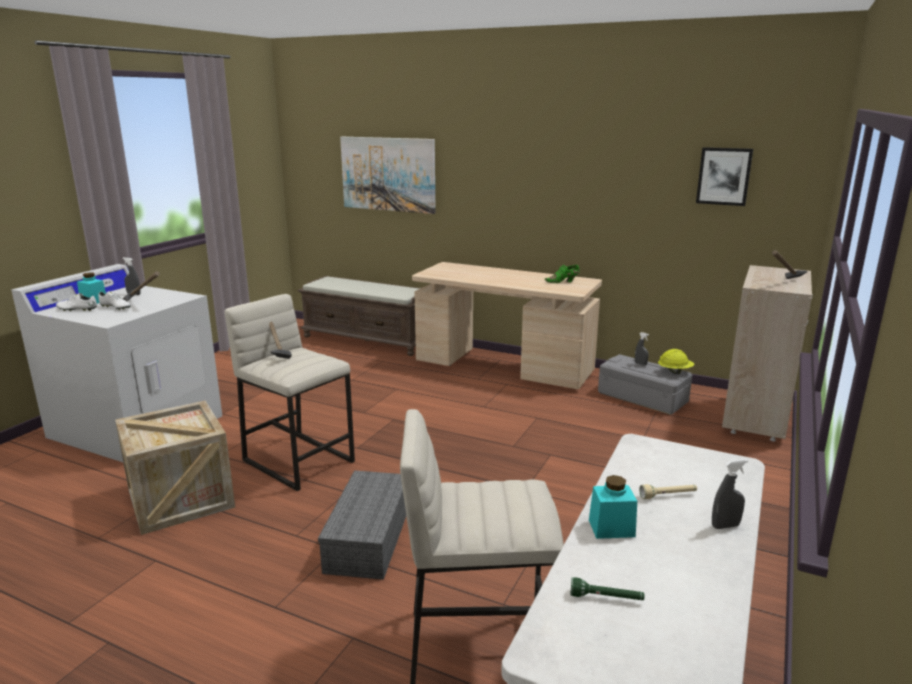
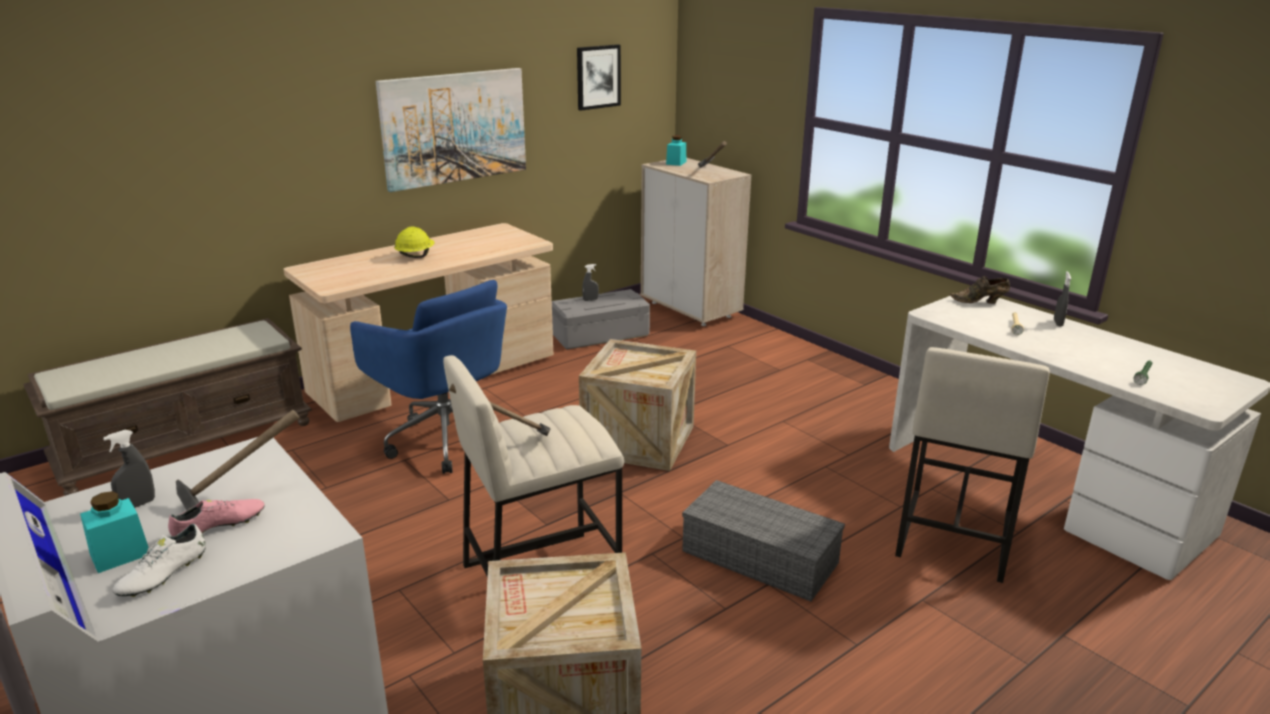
camera: 65 degrees left, 5 degrees up
(115, 307) = (220, 527): white shoe -> pink shoe
(388, 174) = (141, 147): picture -> picture (454, 127)
(427, 391) = (442, 440): none -> blue office chair
(492, 452) = (638, 440): none -> crate
(563, 282) = (488, 237): green shoe -> none
(611, 528) = (1057, 354): turquoise jar -> turquoise jar (676, 163)
(674, 372) = (625, 293): yellow hard hat -> yellow hard hat (415, 256)
(723, 469) = (980, 302): none -> brown shoe

